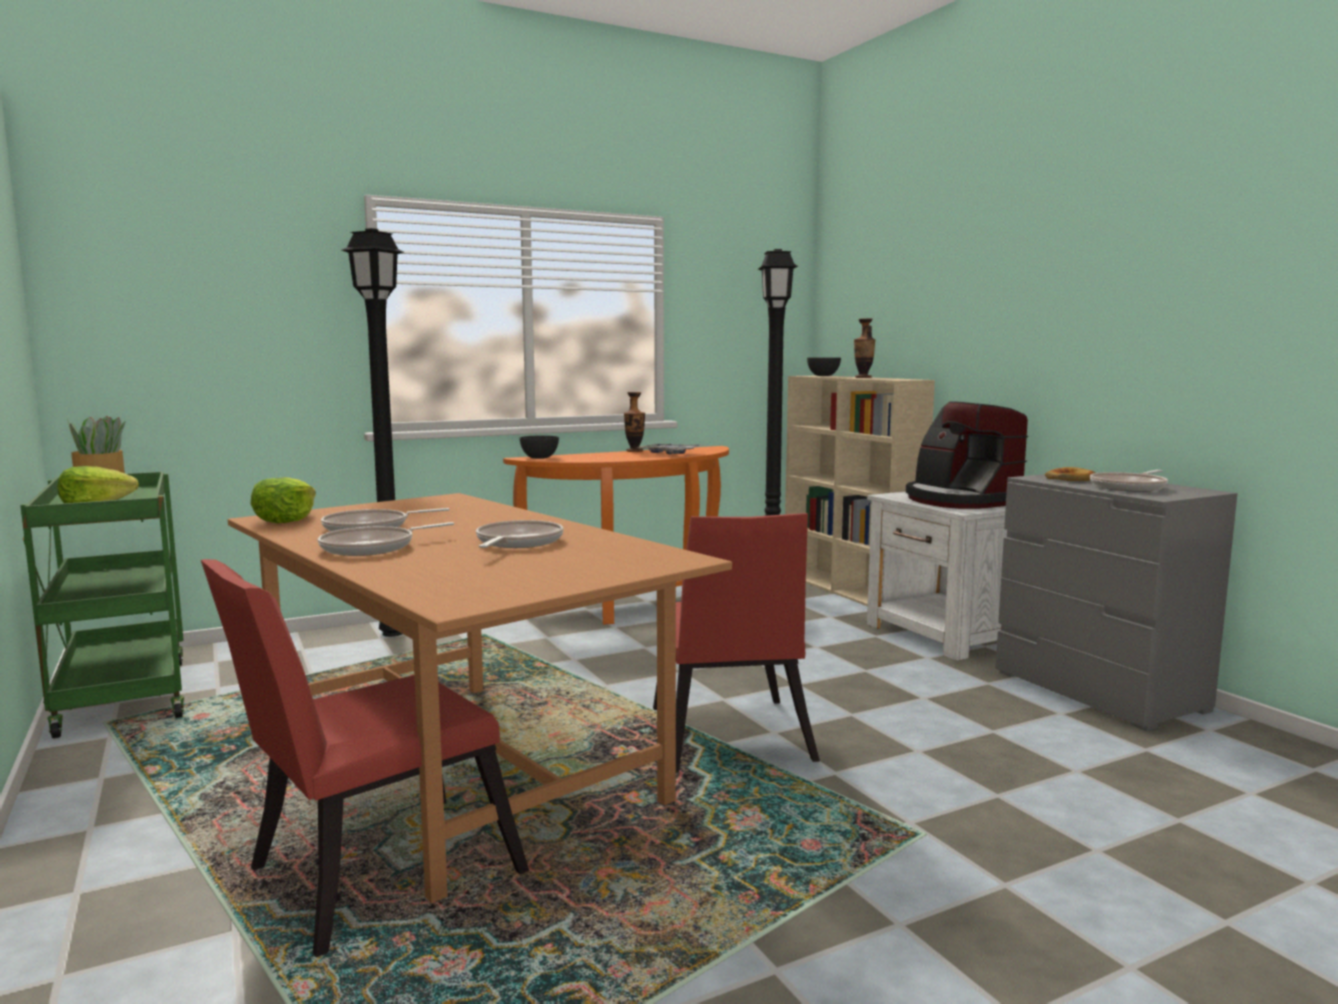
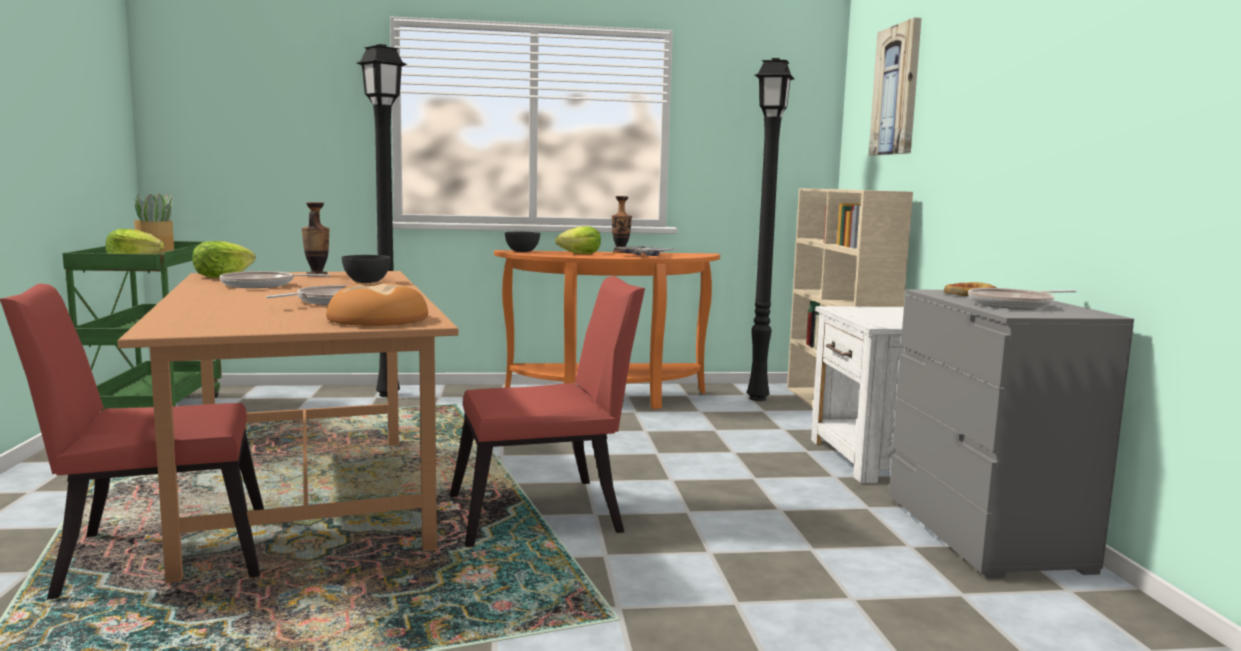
camera: 20 degrees right, 0 degrees up
(373, 548) = (223, 296): frying pan -> none
(604, 456) = (580, 254): none -> lettuce
(629, 560) = (378, 319): none -> bread
(729, 740) = (546, 513): red chair -> red chair turned 120 degrees counterclockwise
(823, 375) = (831, 188): grey bowl -> grey bowl (367, 282)
(863, 377) = (853, 189): vase -> vase (317, 275)
(898, 283) = (897, 90): none -> picture
(960, 500) = (901, 317): coffee machine -> none

